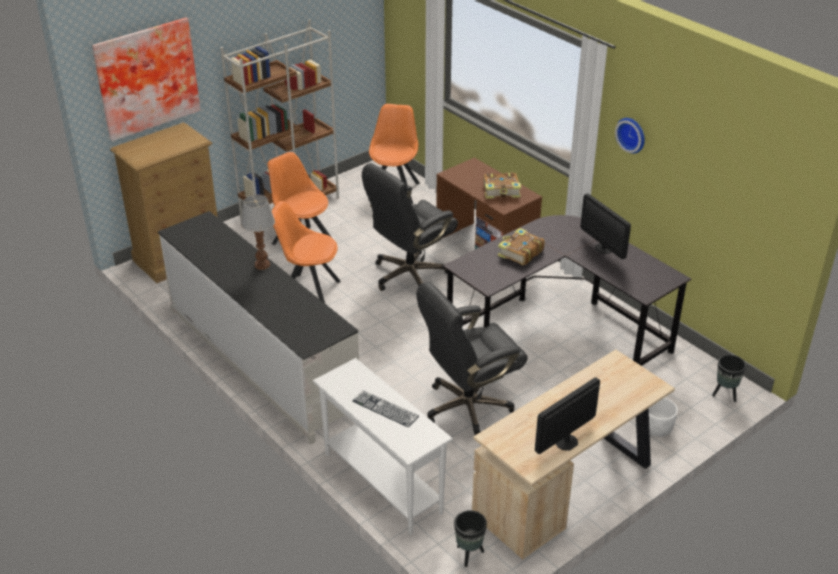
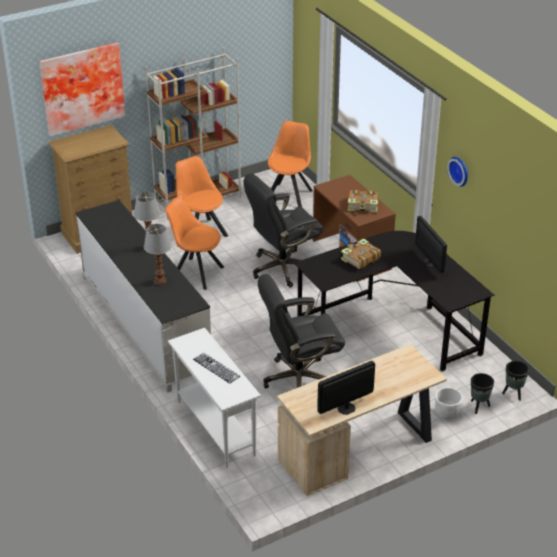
camera: 10 degrees right, 0 degrees up
(286, 304) = (160, 280): none -> table lamp
(469, 554) = (267, 487): black planter -> black planter (479, 406)

